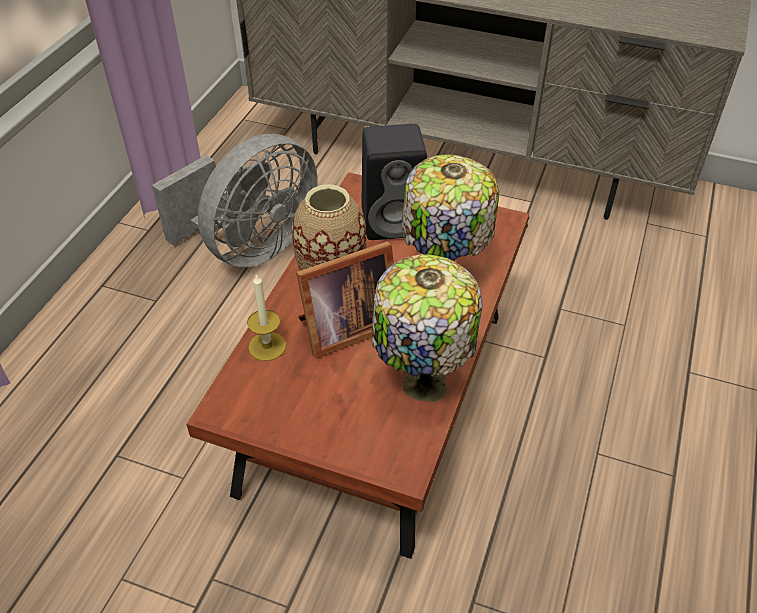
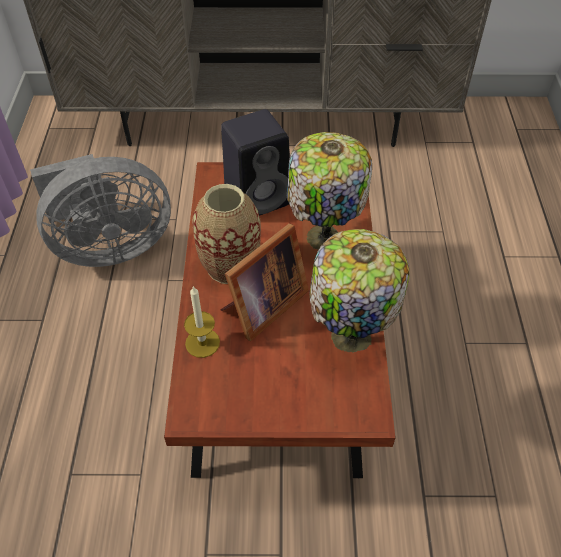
camera: 20 degrees left, 5 degrees up
(251, 248) = (110, 247): grey fan -> grey fan turned 45 degrees clockwise

